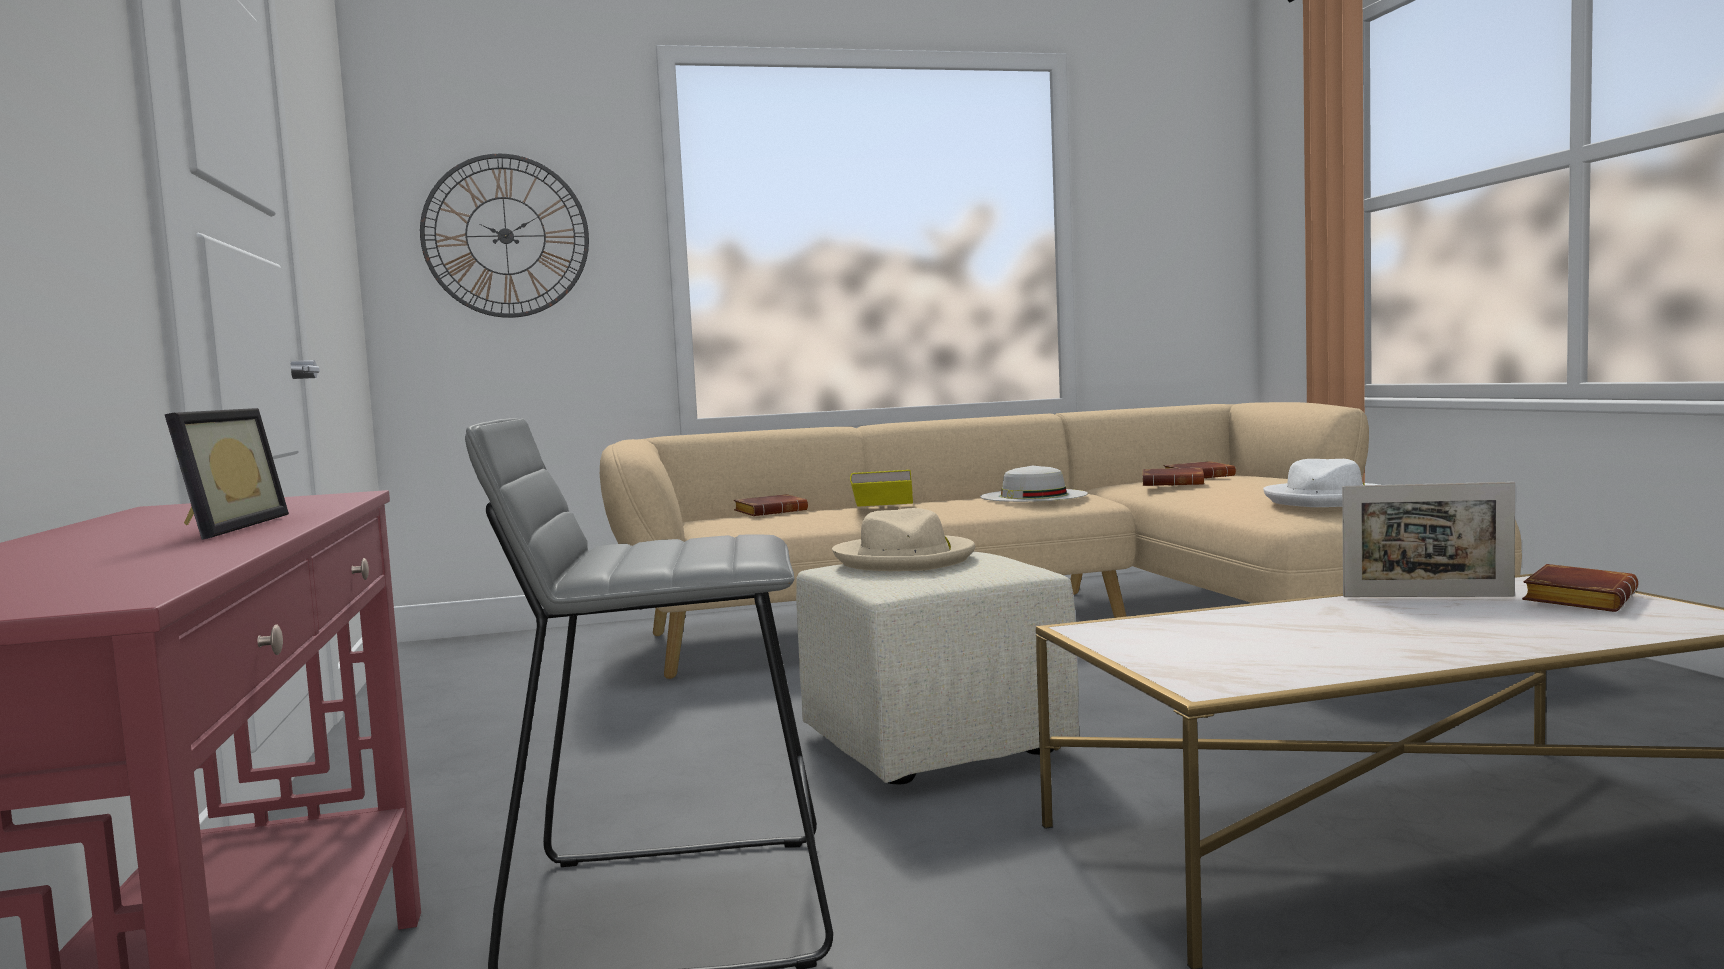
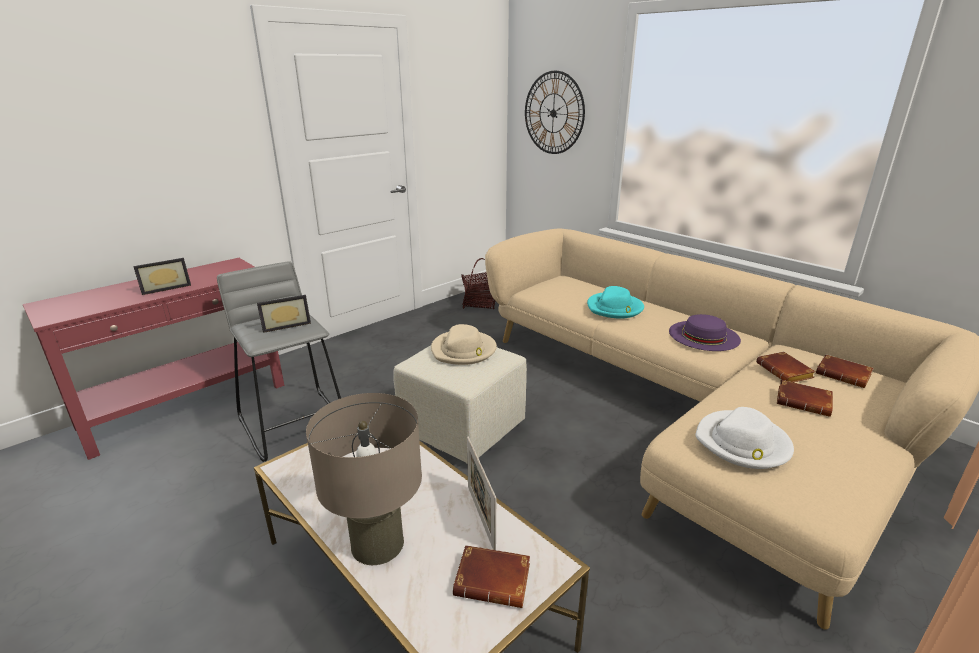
camera: 60 degrees right, 20 degrees up
(462, 672) = (480, 303): none -> basket
(686, 546) = (286, 325): none -> picture frame
(771, 512) = (583, 287): brown book -> brown book (804, 402)
(883, 509) = (615, 308): yellow book -> turquoise hat
(1033, 496) = (704, 335): white hat -> purple hat
(1491, 639) = (377, 543): none -> beige table lamp

